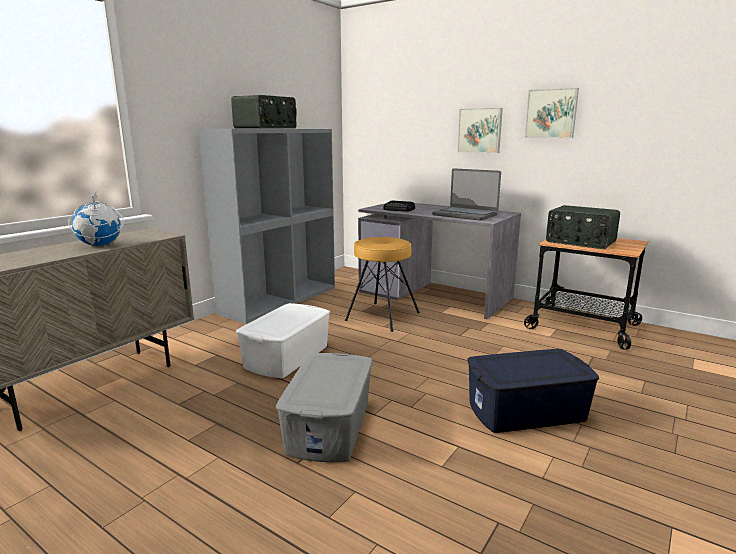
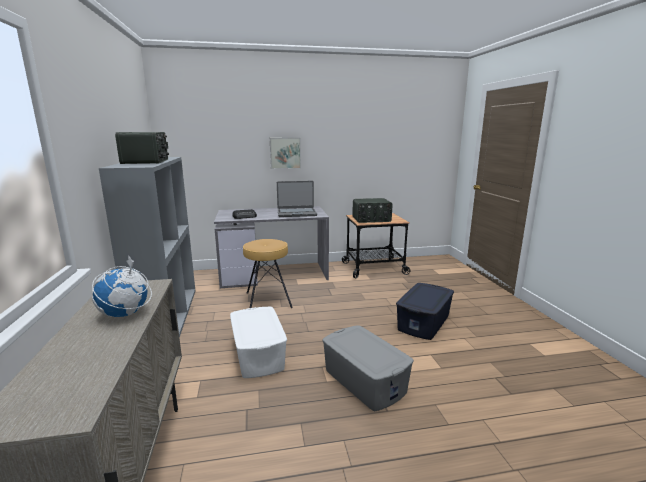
camera: 45 degrees left, 0 degrees up
(551, 113) = (332, 142): picture -> none

